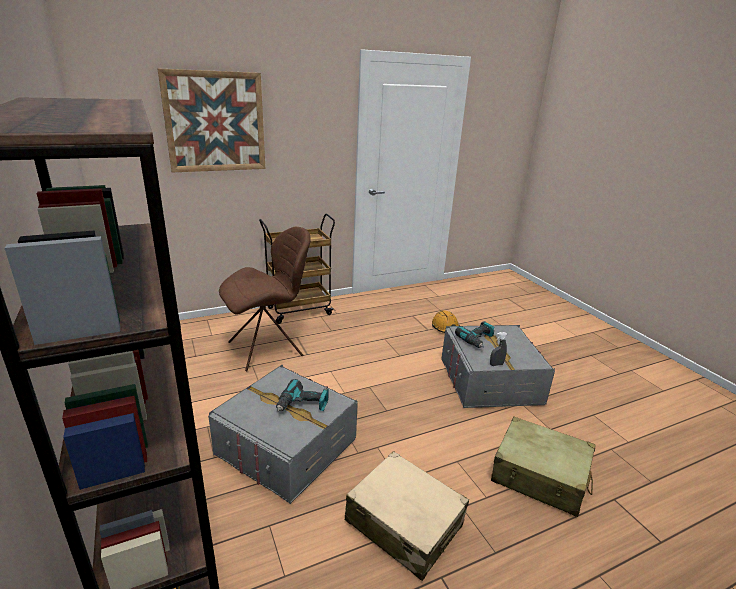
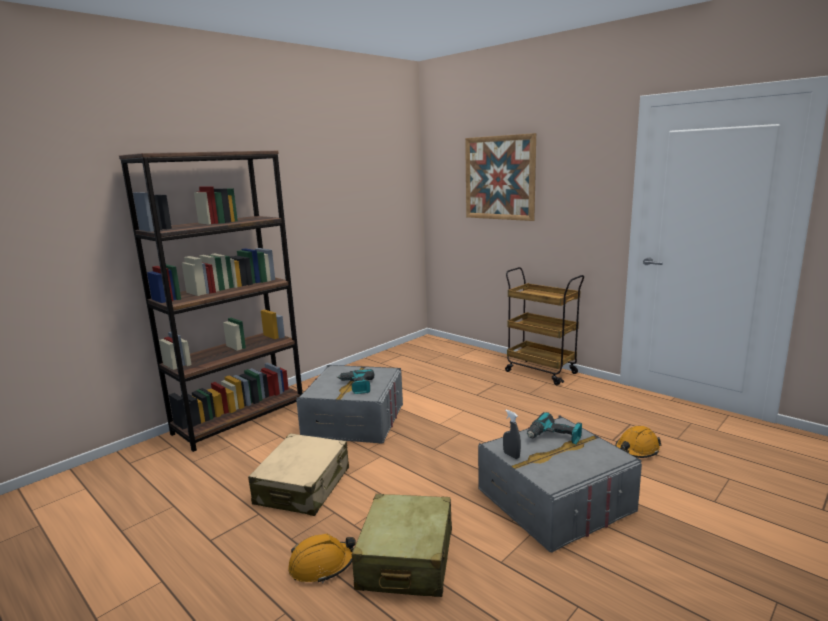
camera: 70 degrees right, 10 degrees down
(268, 348) = (465, 379): brown chair -> none
(540, 534) = (322, 565): none -> orange hard hat

